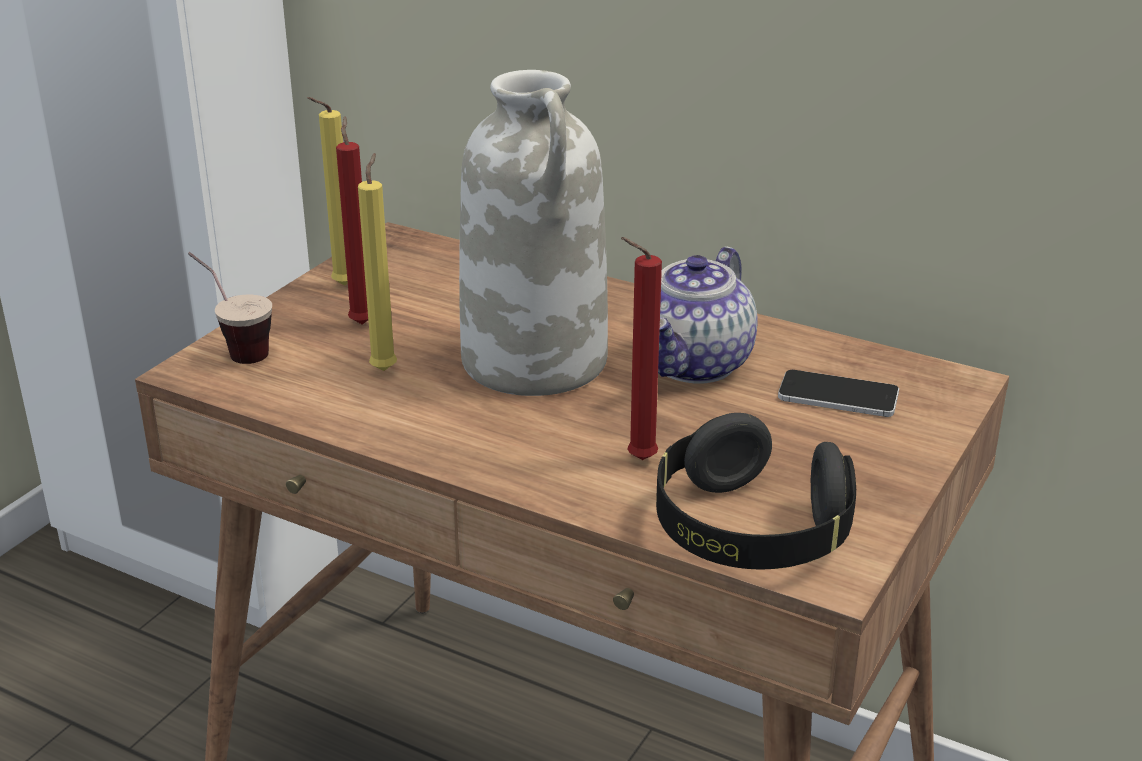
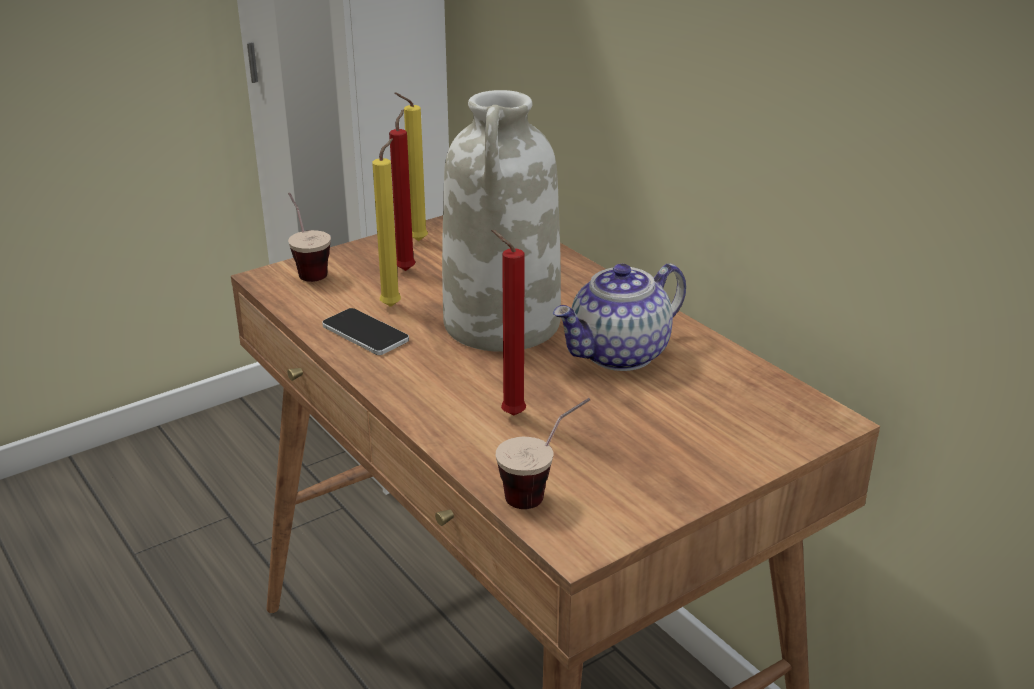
camera: 25 degrees right, 0 degrees up
(749, 532) = (544, 491): black headphones -> cup
(838, 395) = (713, 405): phone -> phone (365, 333)

